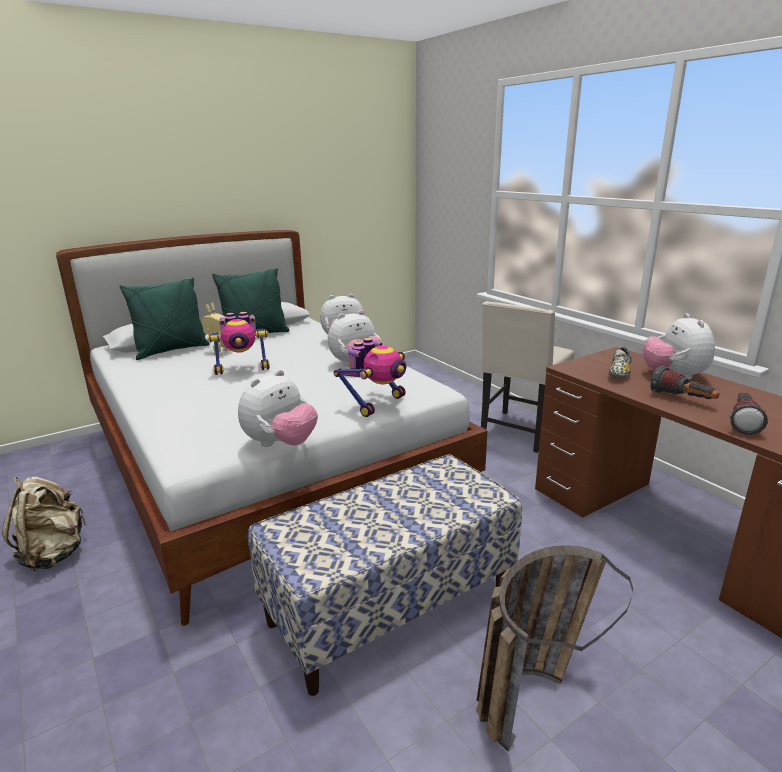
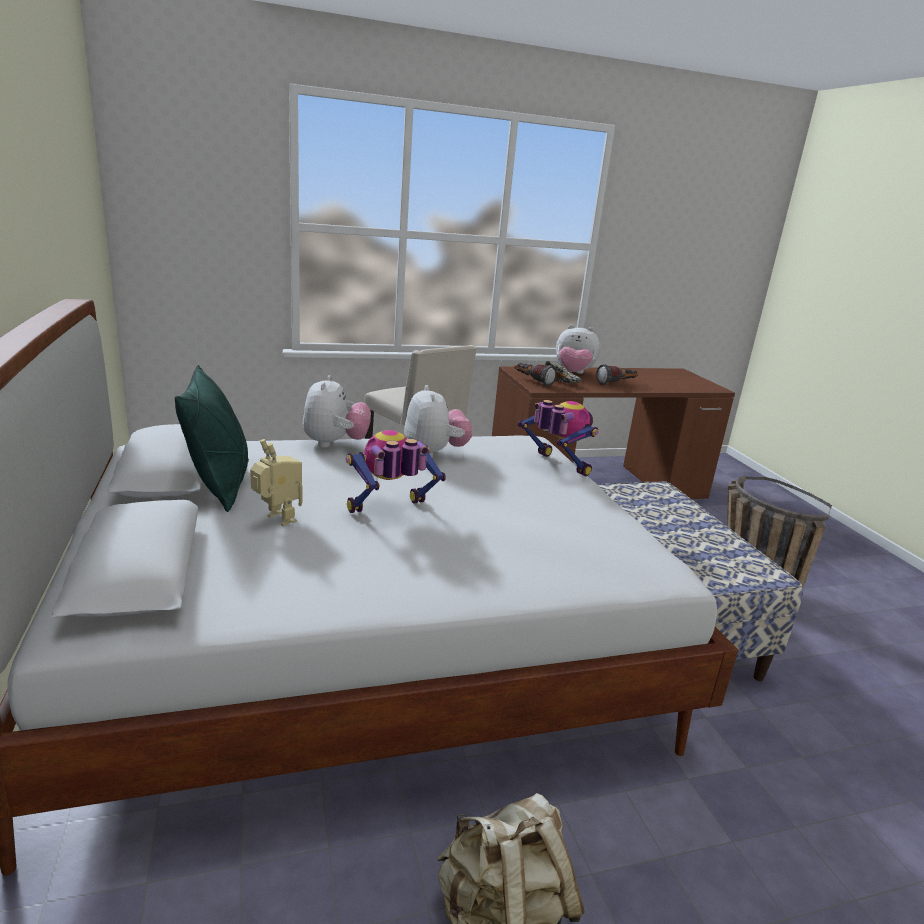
camera: 75 degrees left, 0 degrees up
(172, 350) = (212, 559): green pillow -> none
(242, 369) = (390, 511): toy robot -> toy robot turned 120 degrees counterclockwise
(280, 444) = (637, 521): plush toy -> none
(742, 422) = (656, 385): flashlight -> flashlight (532, 381)

